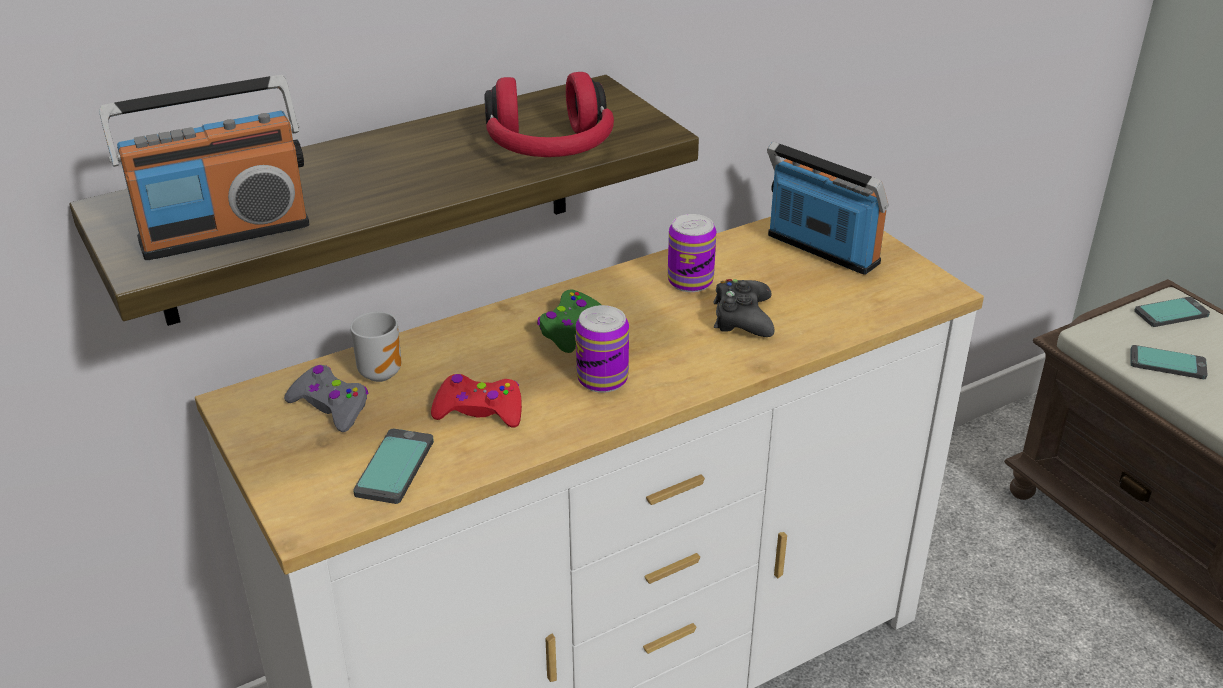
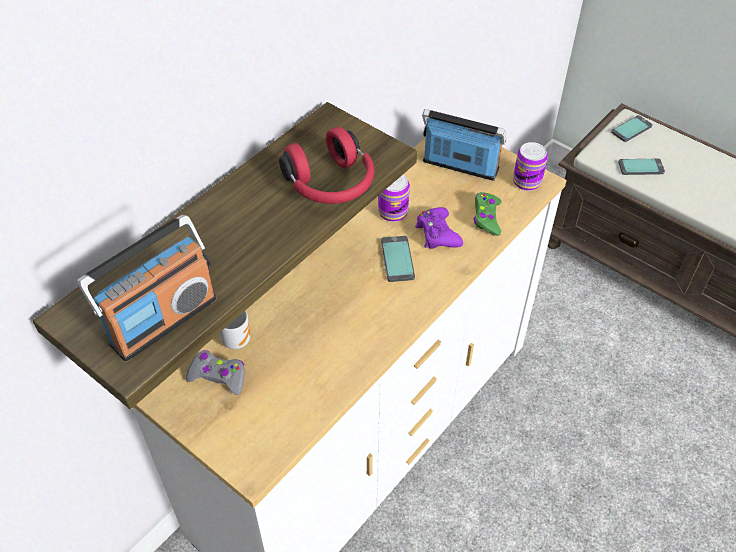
camera: 20 degrees left, 15 degrees up
(394, 467) = (284, 412): phone -> phone (397, 259)
(479, 410) = (314, 352): red game controller -> none
(570, 329) = (337, 271): green game controller -> green game controller (486, 218)
(602, 379) = (376, 306): can -> can (527, 182)
(742, 318) = (437, 234): black game controller -> purple game controller

